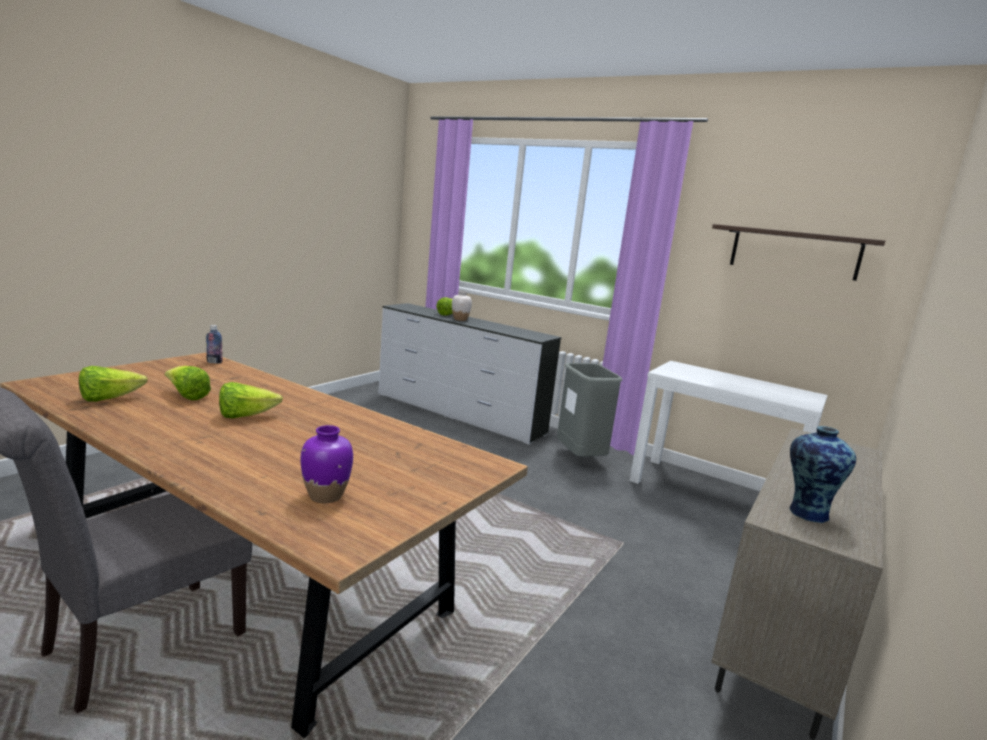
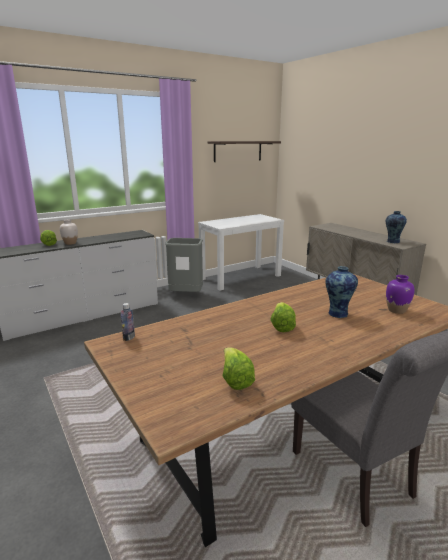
camera: 65 degrees left, 5 degrees up
(187, 396) = (232, 347): lettuce -> none
(299, 449) = (338, 313): none -> vase

